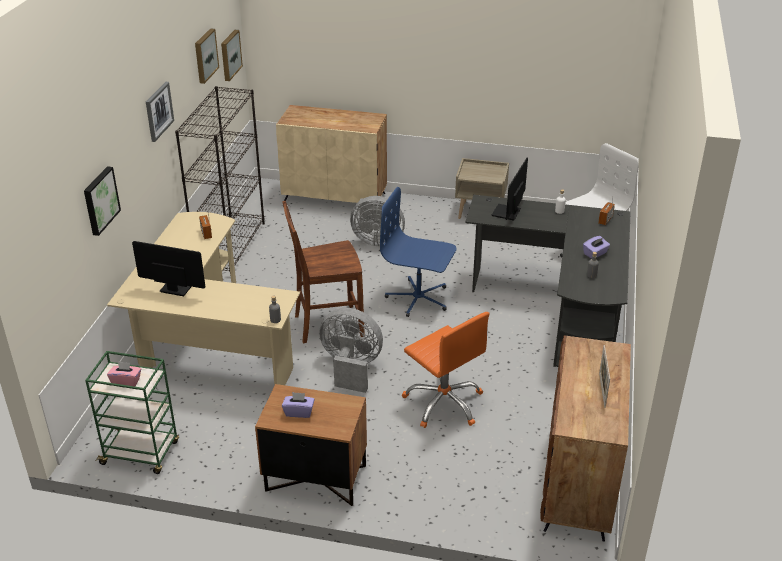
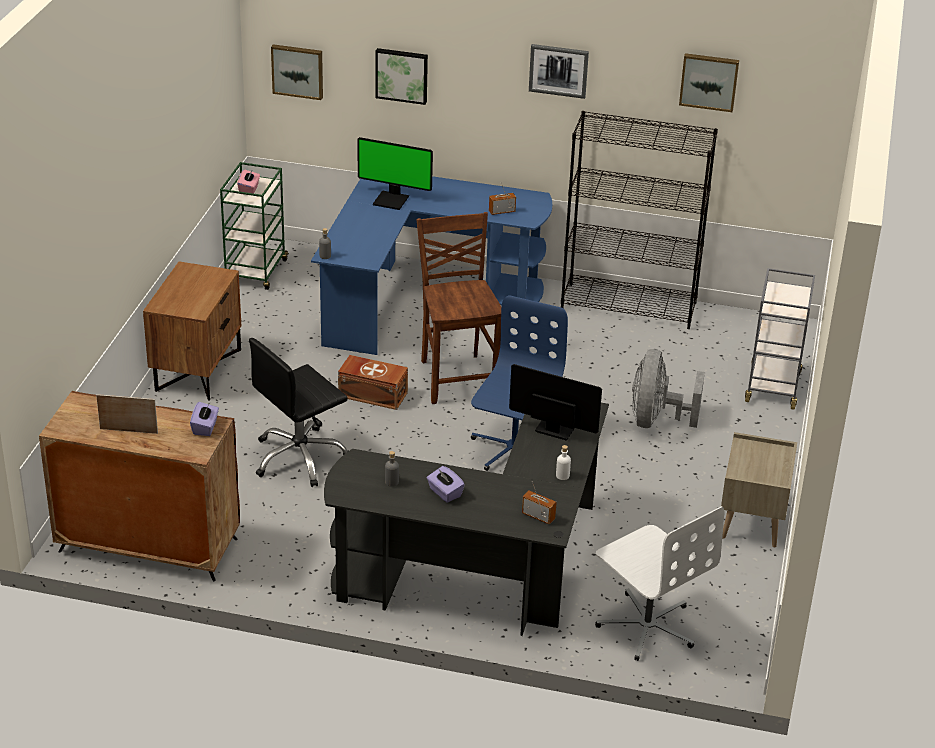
camera: 90 degrees right, 0 degrees up
(176, 288) = (392, 200): monitor -> monitor turned 90 degrees clockwise
(206, 346) = (420, 299): beige desk -> blue desk
(229, 55) = (790, 122): picture -> picture (298, 71)
(299, 412) = (191, 283): purple tissue box -> purple tissue box (205, 427)
(335, 197) = (772, 386): beige cabinet -> grey cart
(351, 368) = (372, 394): grey fan -> brown storage box
(444, 403) = (300, 458): orange office chair -> black office chair

